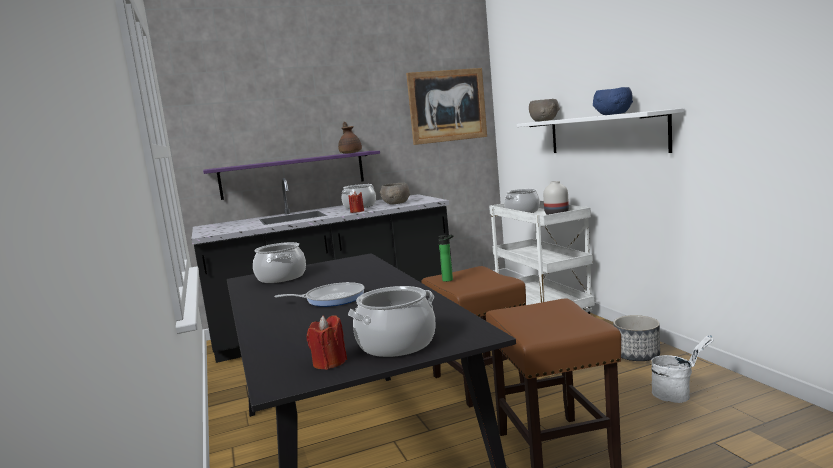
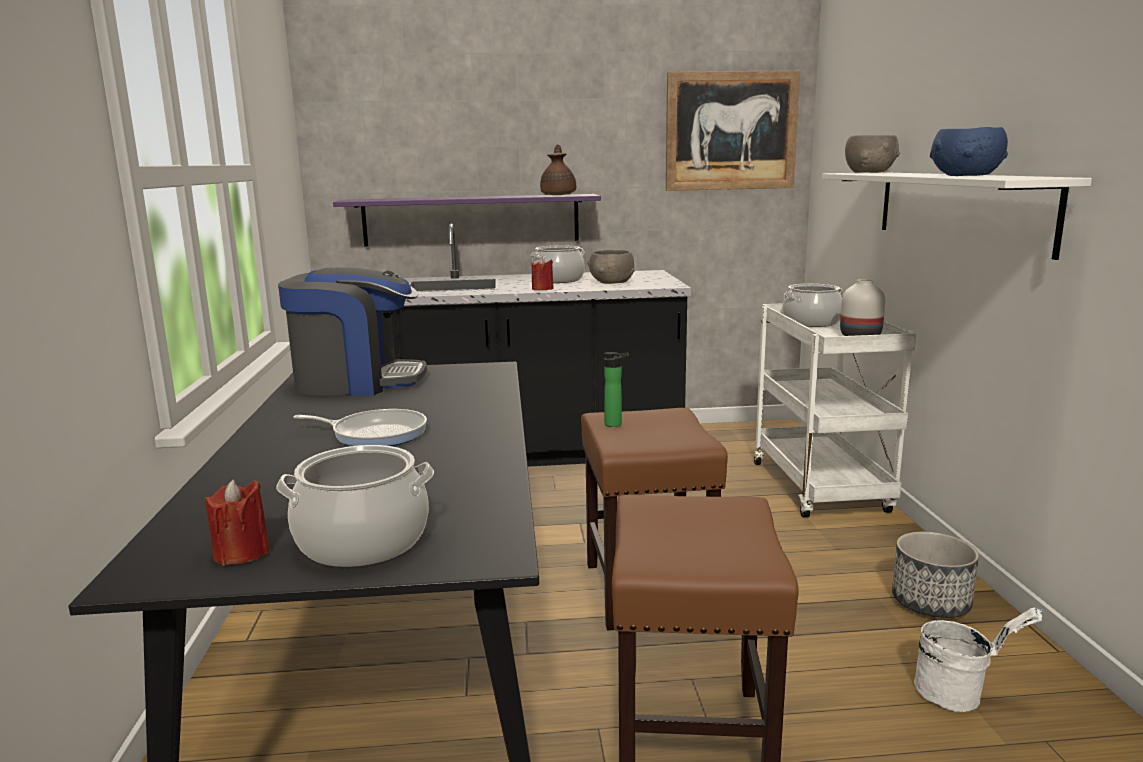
camera: 15 degrees right, 5 degrees up
(281, 277) = (357, 382): cooking pot -> coffee machine

